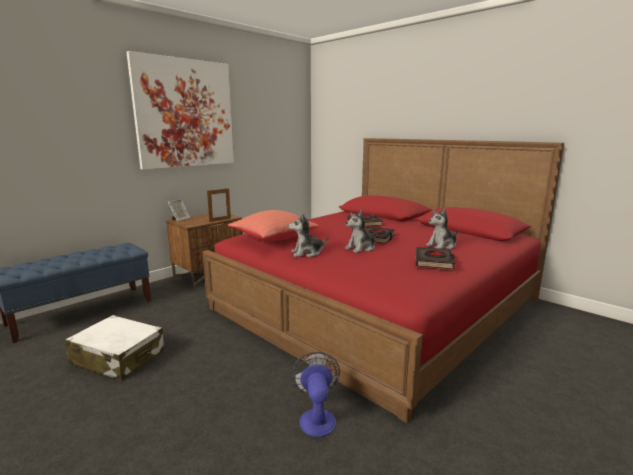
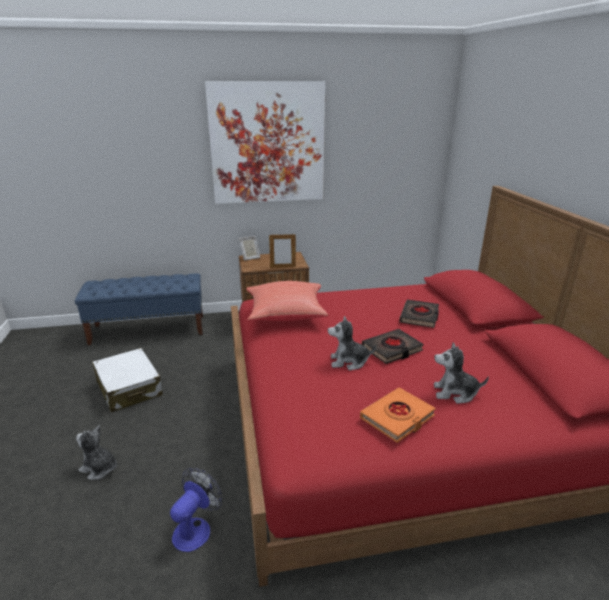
camera: 35 degrees right, 10 degrees up
(307, 253) = (286, 349): plush toy -> plush toy (99, 468)
(434, 261) = (397, 418): black book -> orange book

